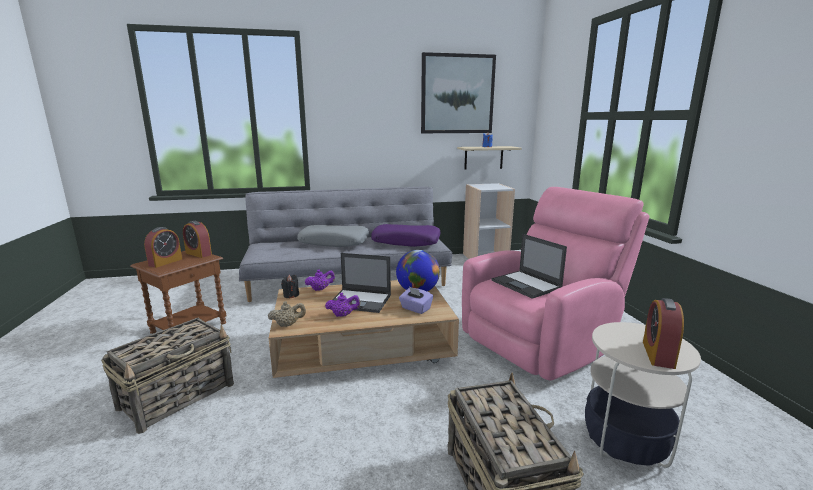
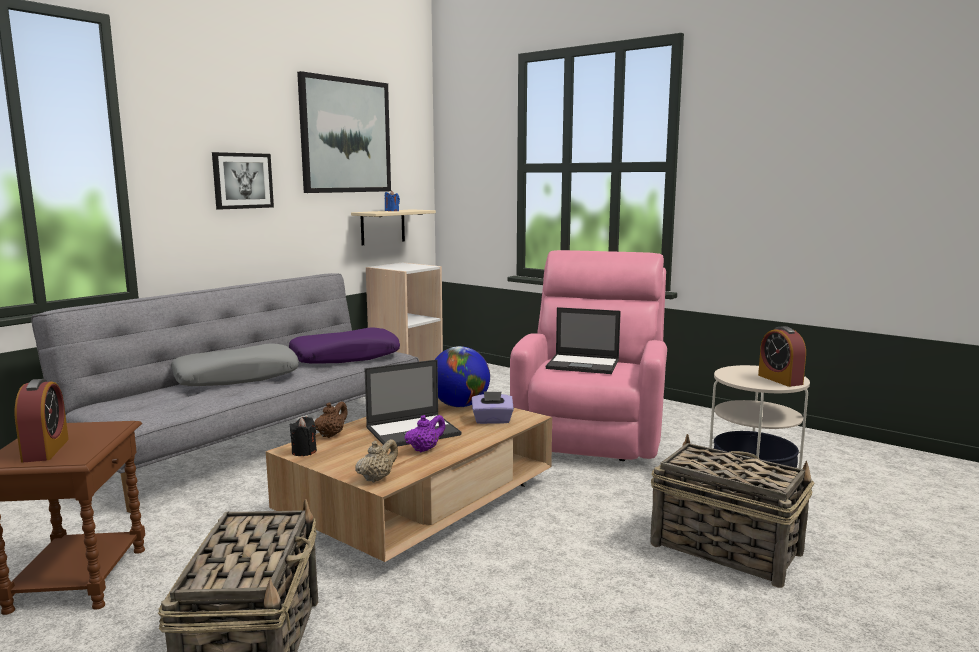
camera: 40 degrees left, 5 degrees down
(198, 254) = (80, 426): alarm clock -> none
(320, 289) = (331, 435): purple teapot -> brown teapot
(377, 125) = (242, 180): none -> picture

